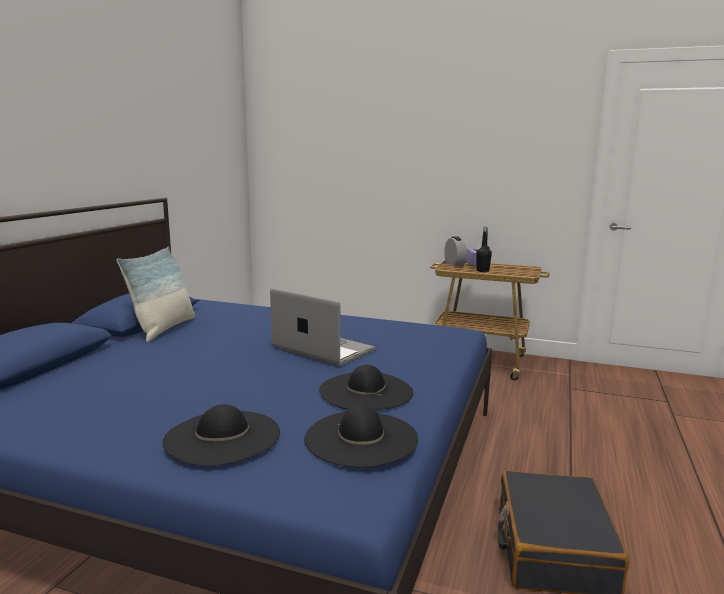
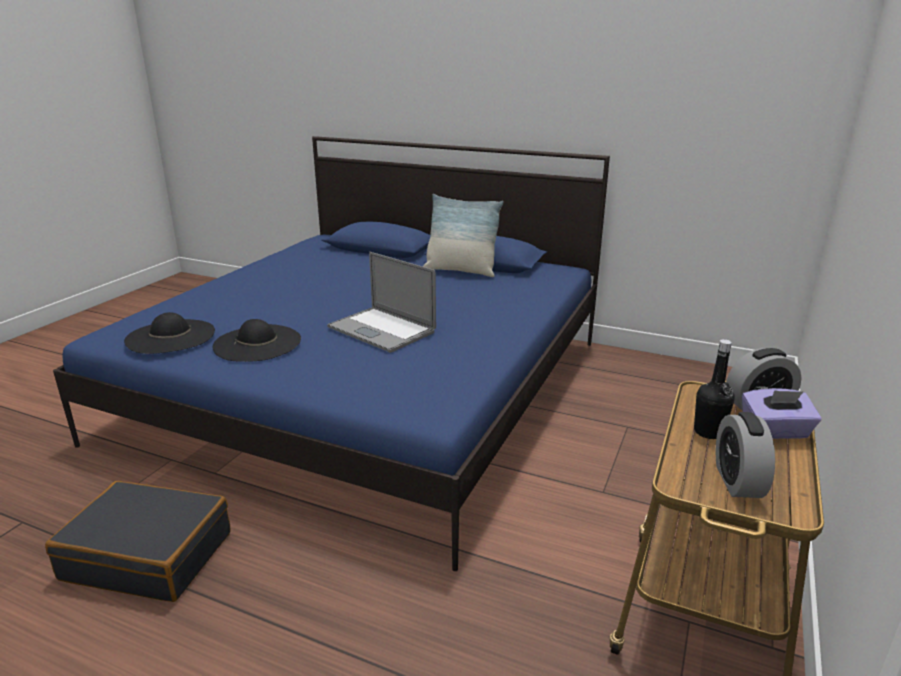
camera: 95 degrees right, 10 degrees up
(222, 437) = (214, 299): black hat -> none
(323, 349) = (381, 329): laptop -> laptop turned 90 degrees clockwise
(518, 271) = (737, 481): none -> alarm clock

